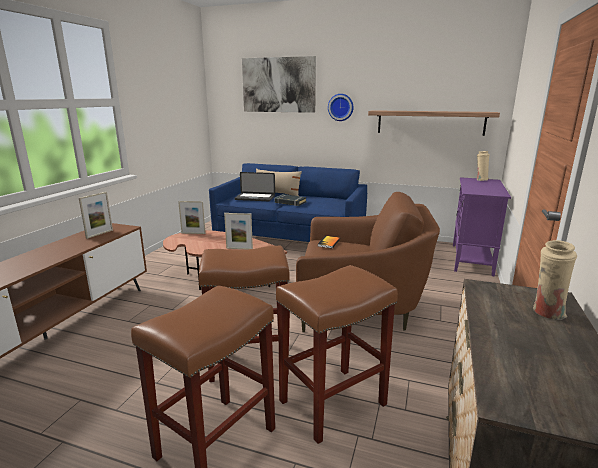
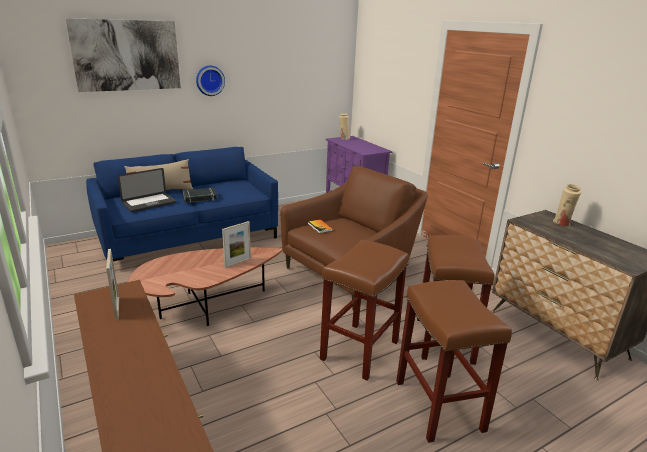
camera: 50 degrees left, 5 degrees up
(193, 233) = (150, 267): picture frame -> none
(430, 122) = (296, 91): shelf -> none

